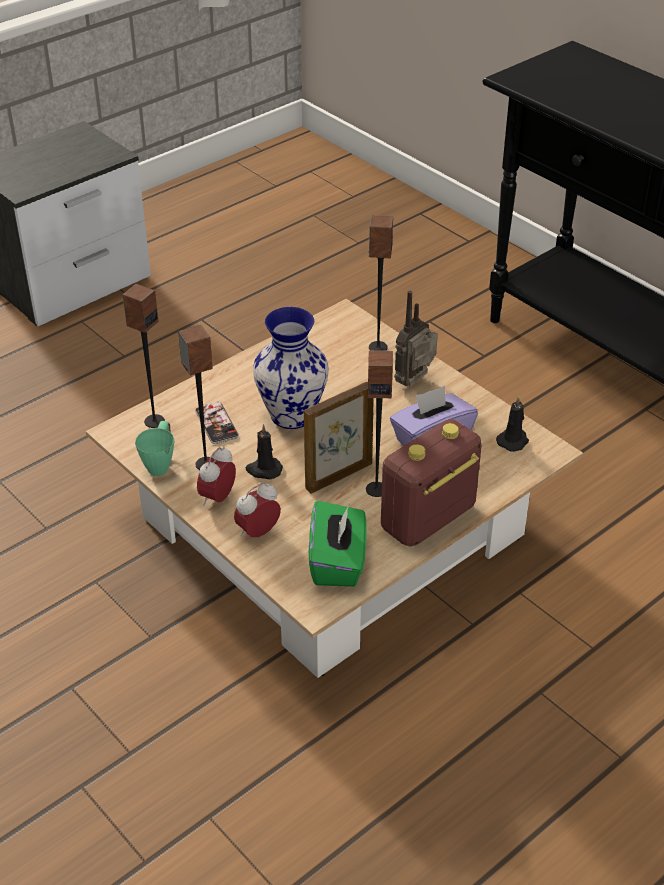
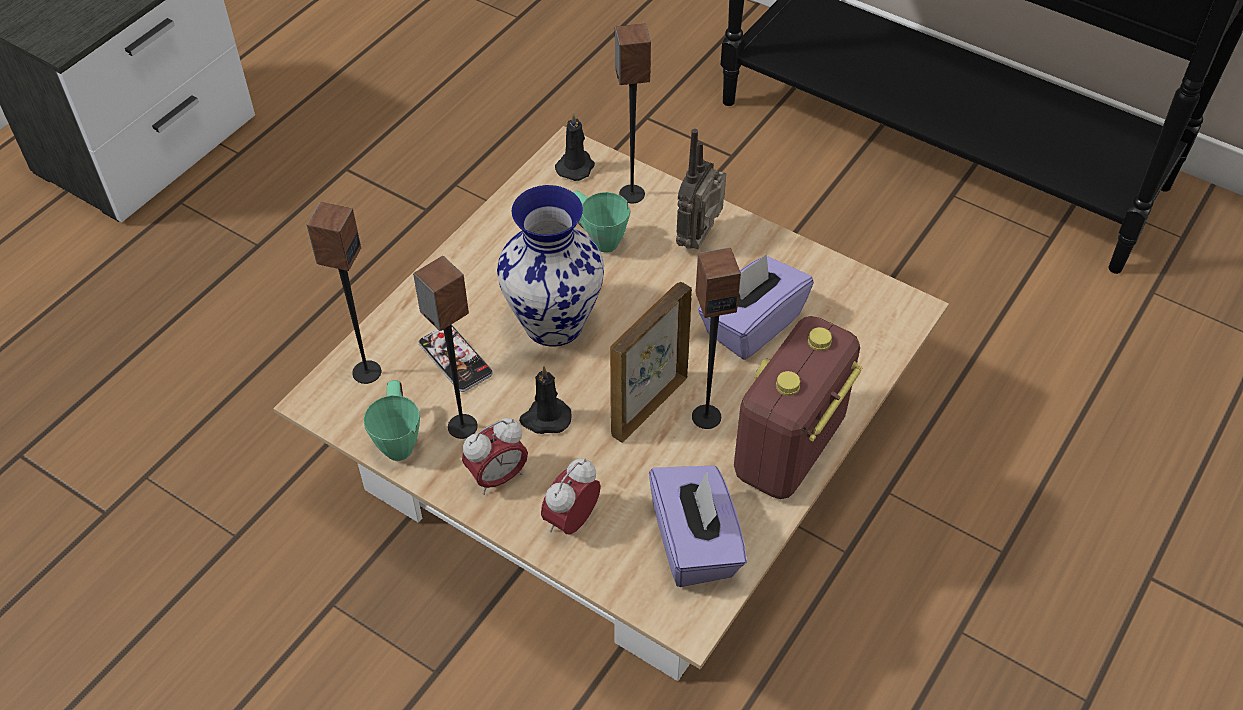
camera: 15 degrees left, 10 degrees up
(218, 498) = (497, 477): alarm clock -> alarm clock turned 135 degrees counterclockwise
(338, 562) = (695, 543): green tissue box -> purple tissue box
(342, 369) = (597, 238): none -> green mug
(513, 441) = (856, 304): black candle -> black candle (576, 166)

